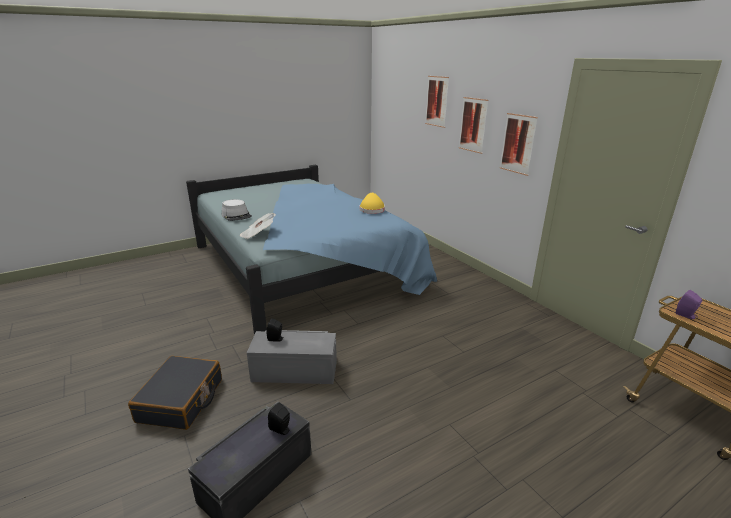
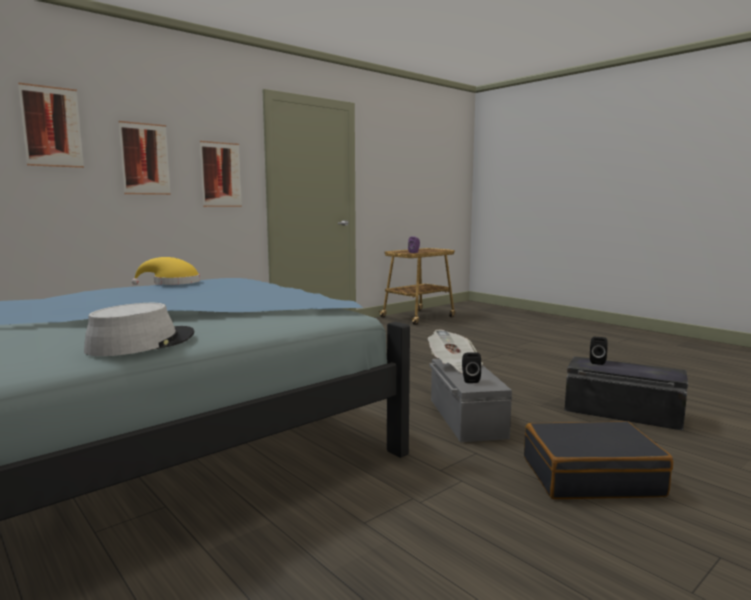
camera: 100 degrees left, 15 degrees down
(258, 235) = (281, 321): newspaper -> newspaper (454, 366)

